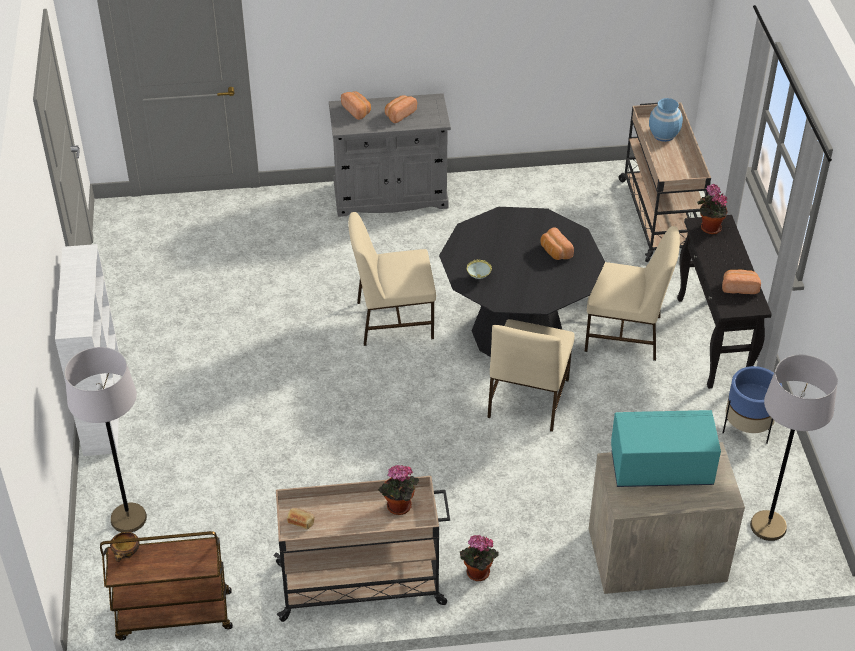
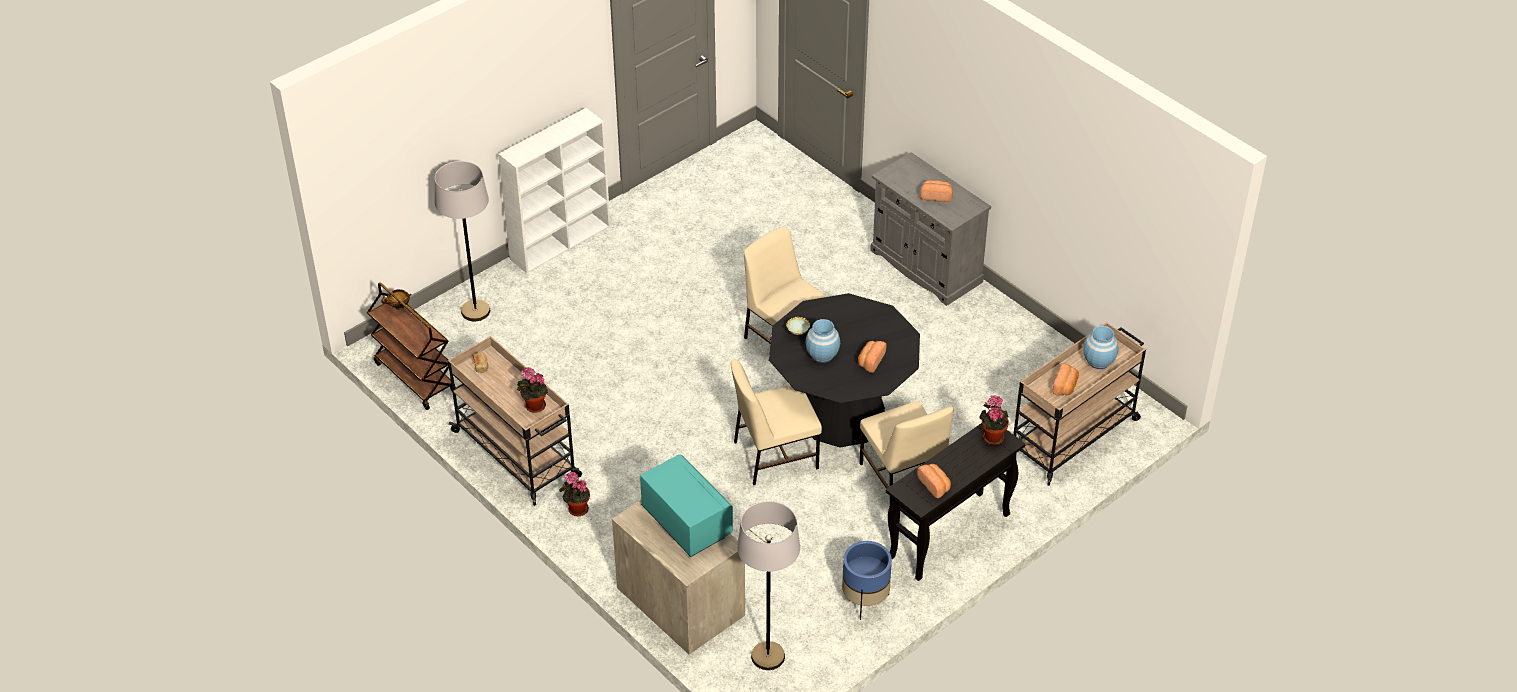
camera: 55 degrees right, 0 degrees up
(357, 110) = (915, 172): bread -> bread (1065, 386)
(520, 276) = (822, 355): none -> blue vase

